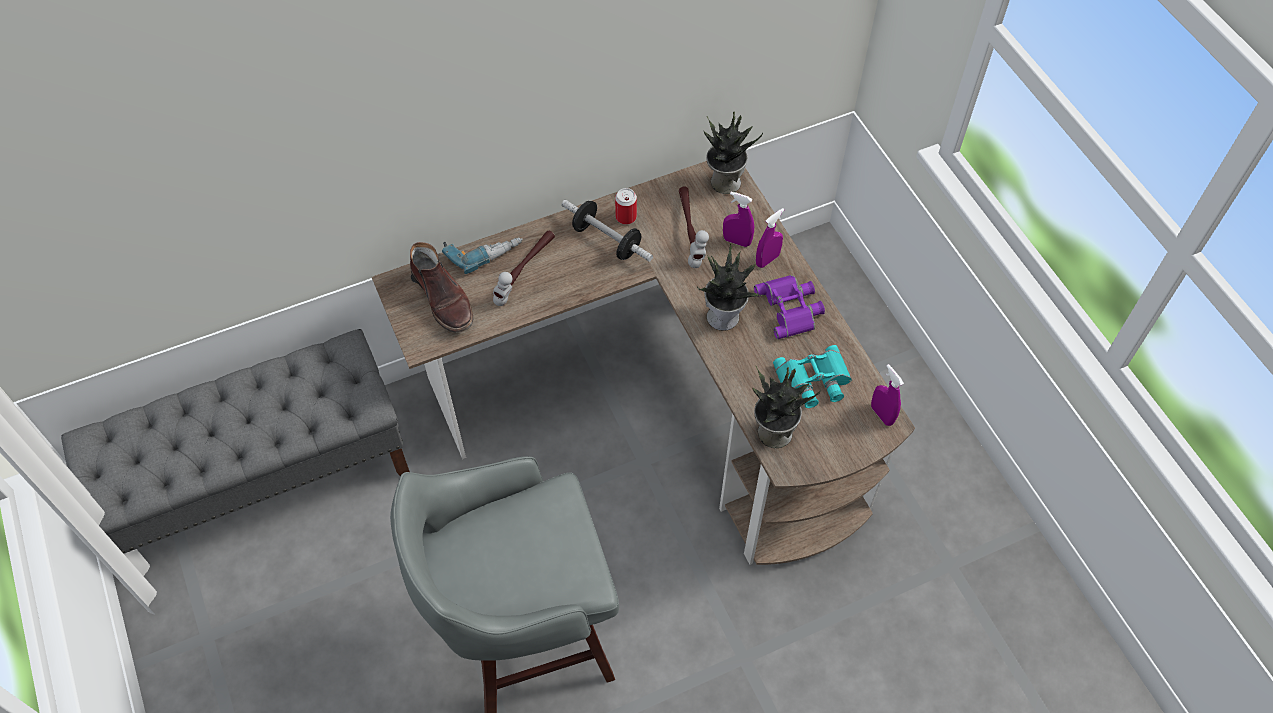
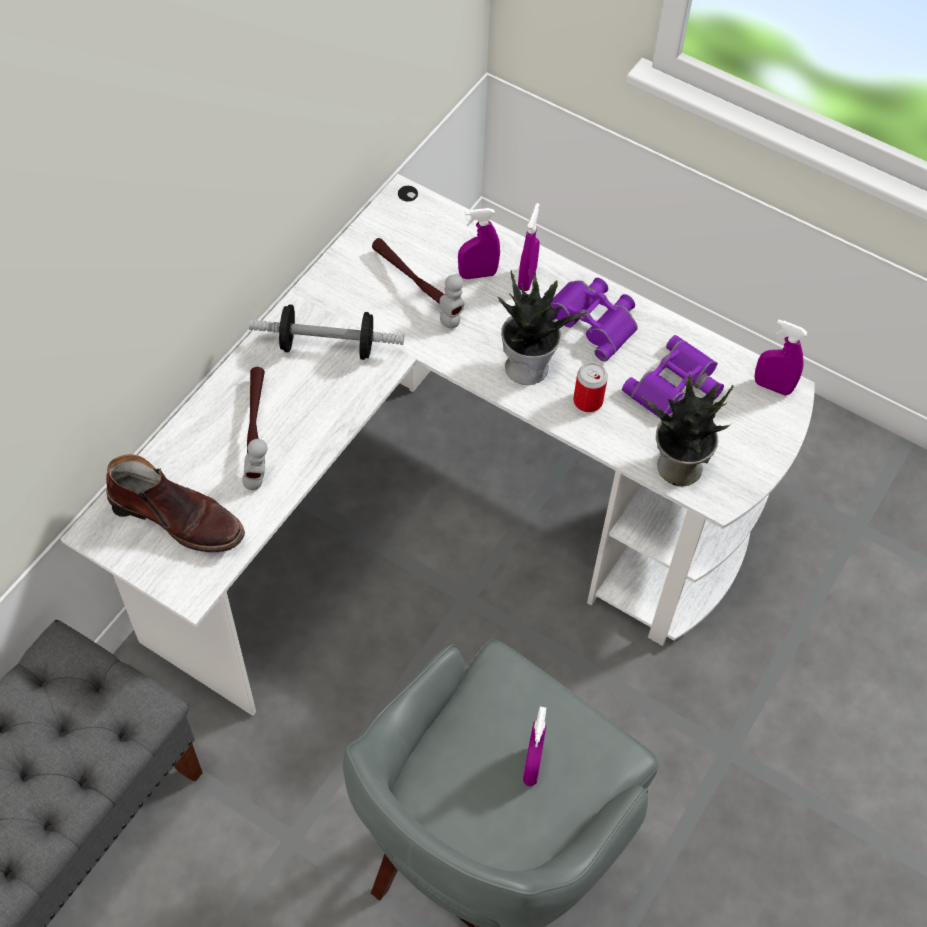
camera: 35 degrees left, 0 degrees up
(483, 250) = (183, 433): power drill -> none
(533, 559) = (532, 765): none -> purple spray bottle
(626, 217) = (329, 308): can -> can (588, 401)
(665, 403) = (445, 518): brown desk -> white desk
(724, 182) = (413, 213): potted plant -> none
(813, 381) = (677, 388): turquoise binoculars -> purple binoculars

